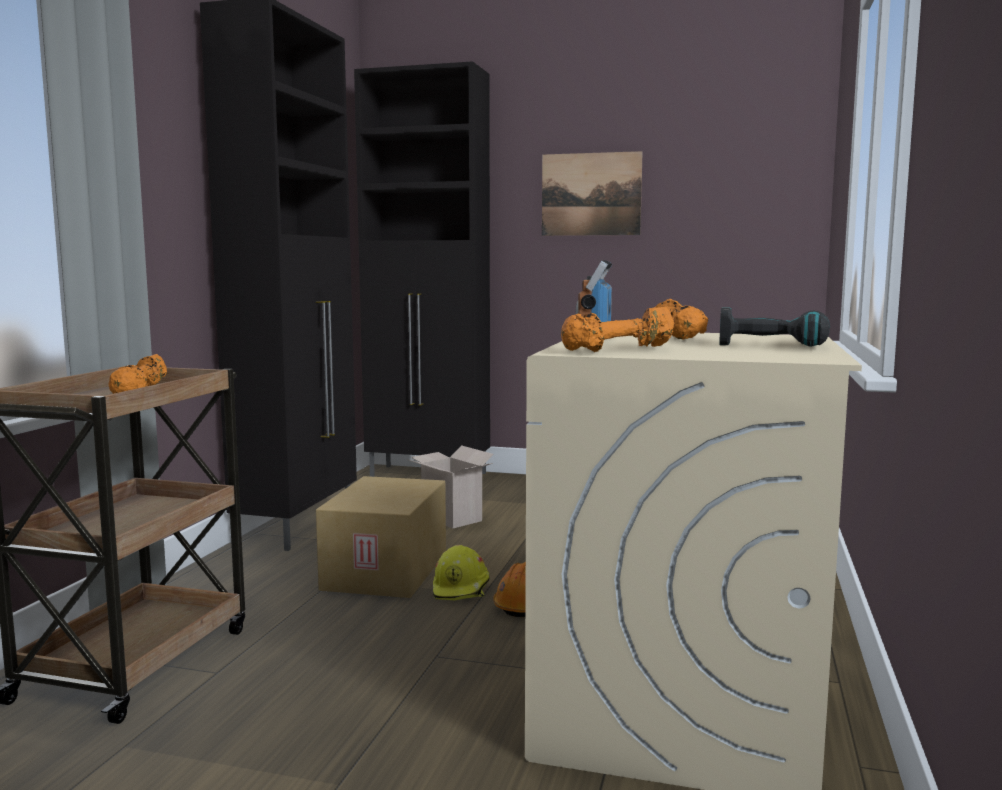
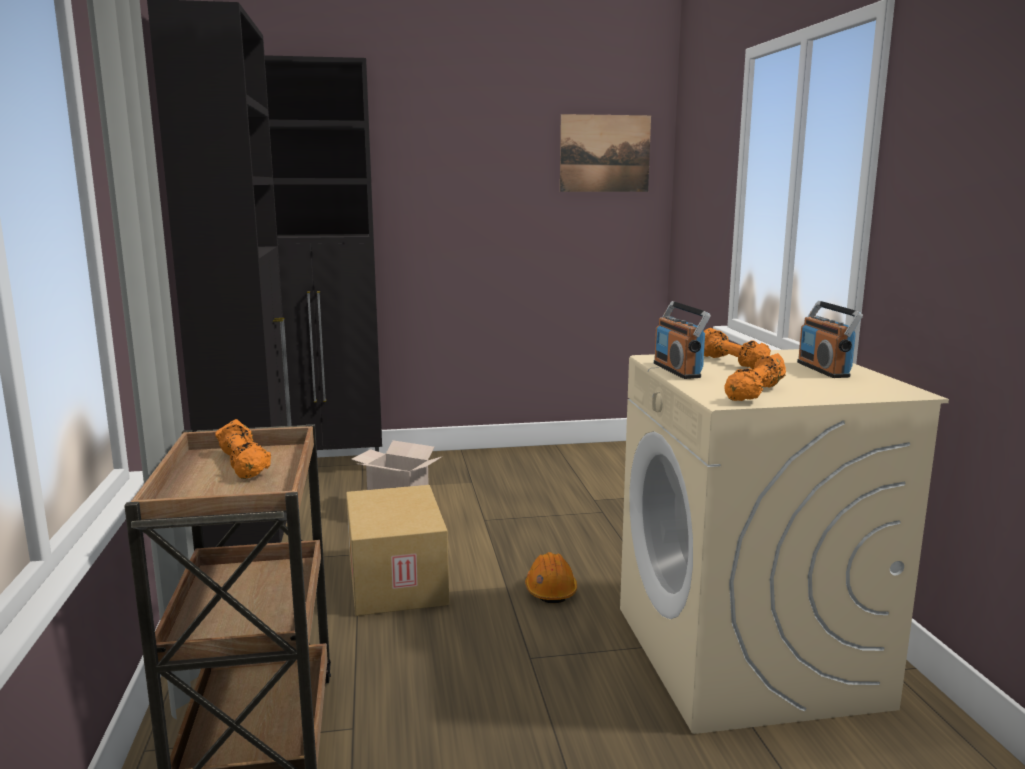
camera: 25 degrees left, 5 degrees up
(461, 589) = (483, 585): yellow hard hat -> none
(591, 194) = (471, 189): picture -> picture (605, 153)
(773, 344) = (823, 370): power drill -> radio

